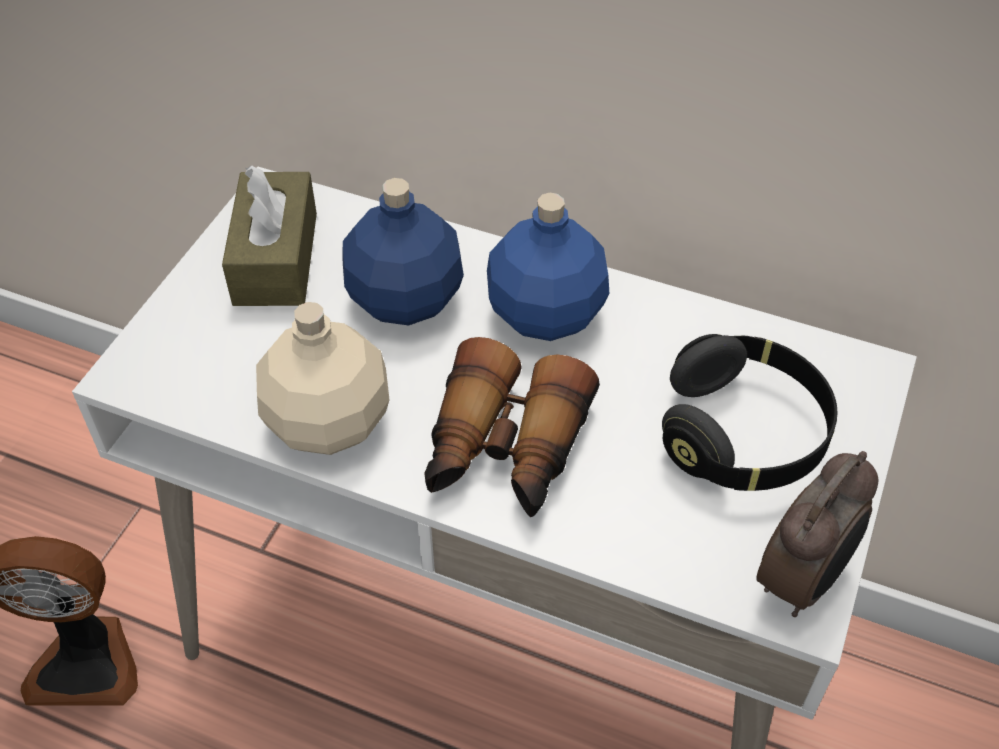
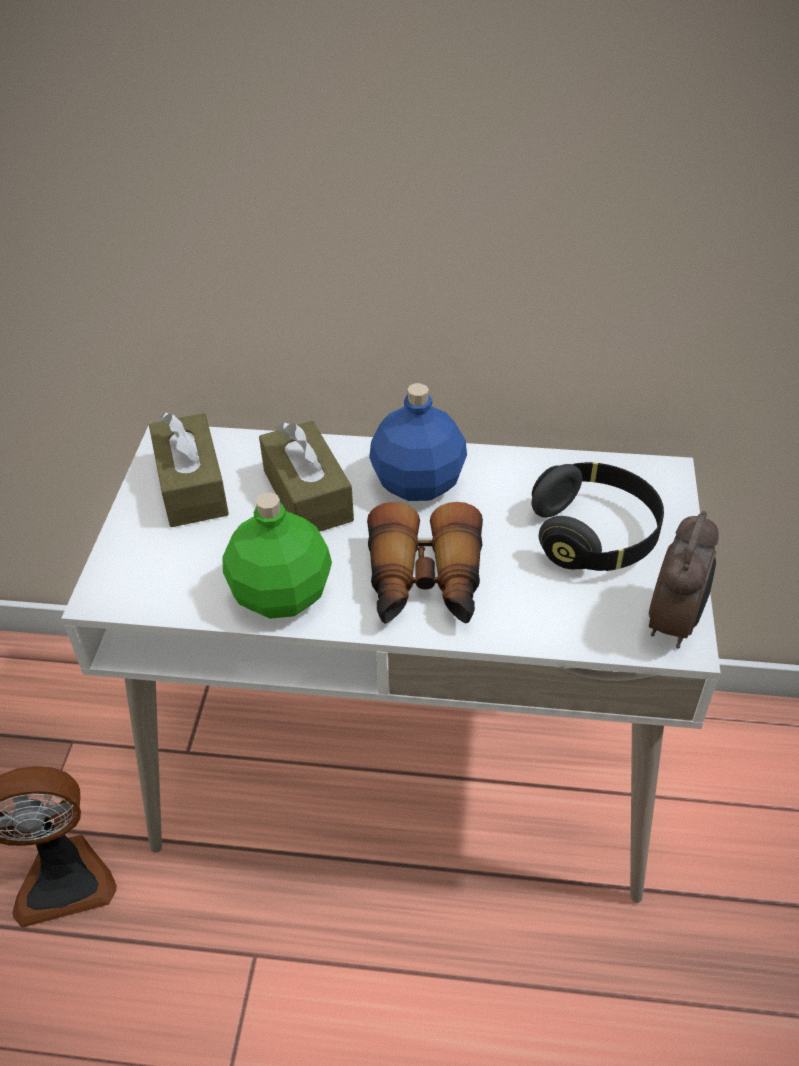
camera: 15 degrees left, 5 degrees down
(328, 420) = (281, 593): beige bottle -> green bottle
(406, 300) = (307, 495): blue bottle -> brown tissue box

